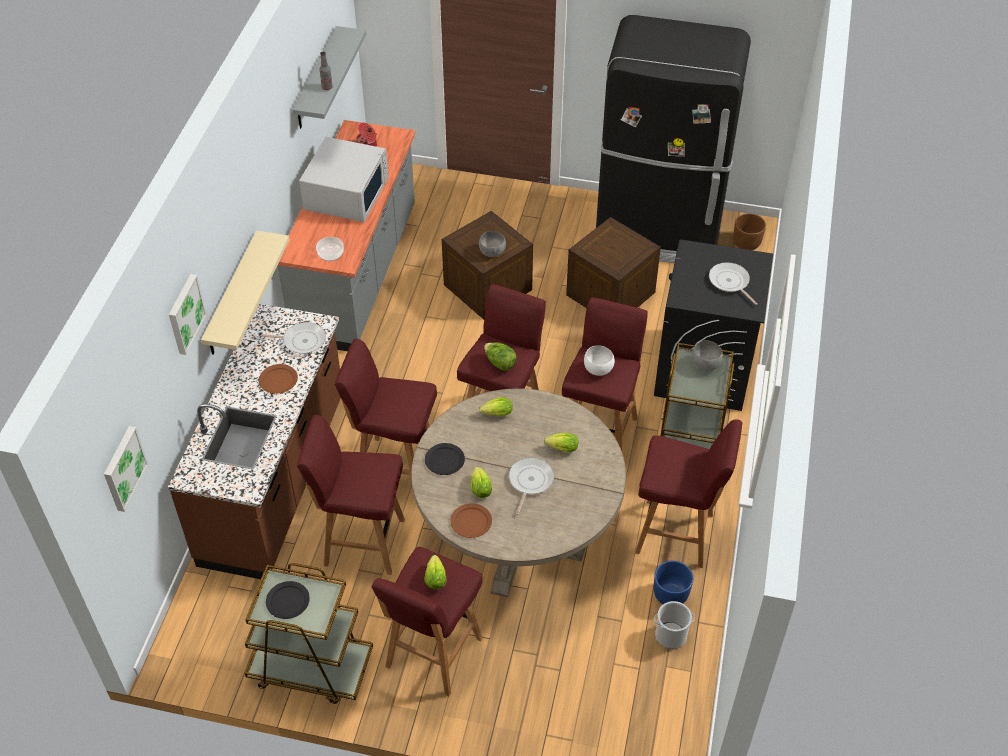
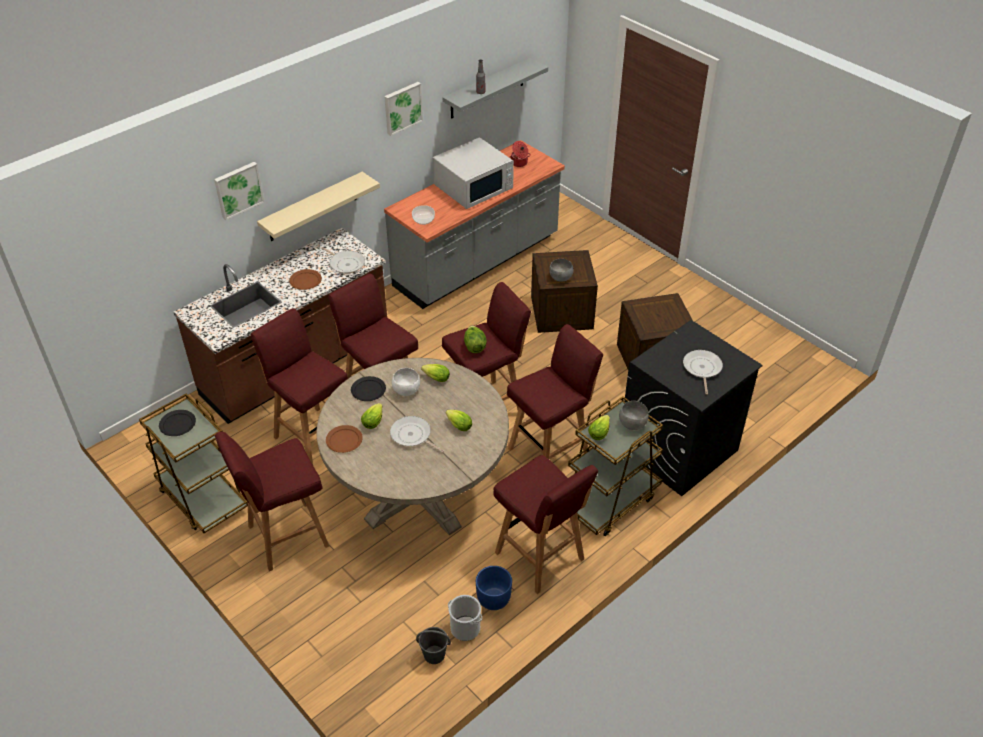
camera: 35 degrees right, 5 degrees down
(123, 468) = (119, 269): picture -> picture (402, 107)
(435, 577) = (284, 463): lettuce -> lettuce (600, 432)
(529, 481) = (412, 436): frying pan -> frying pan turned 105 degrees counterclockwise
(597, 369) = (543, 386): white bowl -> white bowl (406, 390)
(658, 230) = (736, 332): black fridge -> none
(666, 675) = (434, 655): none -> grey bucket
(746, 243) = (805, 374): brown planter -> none

